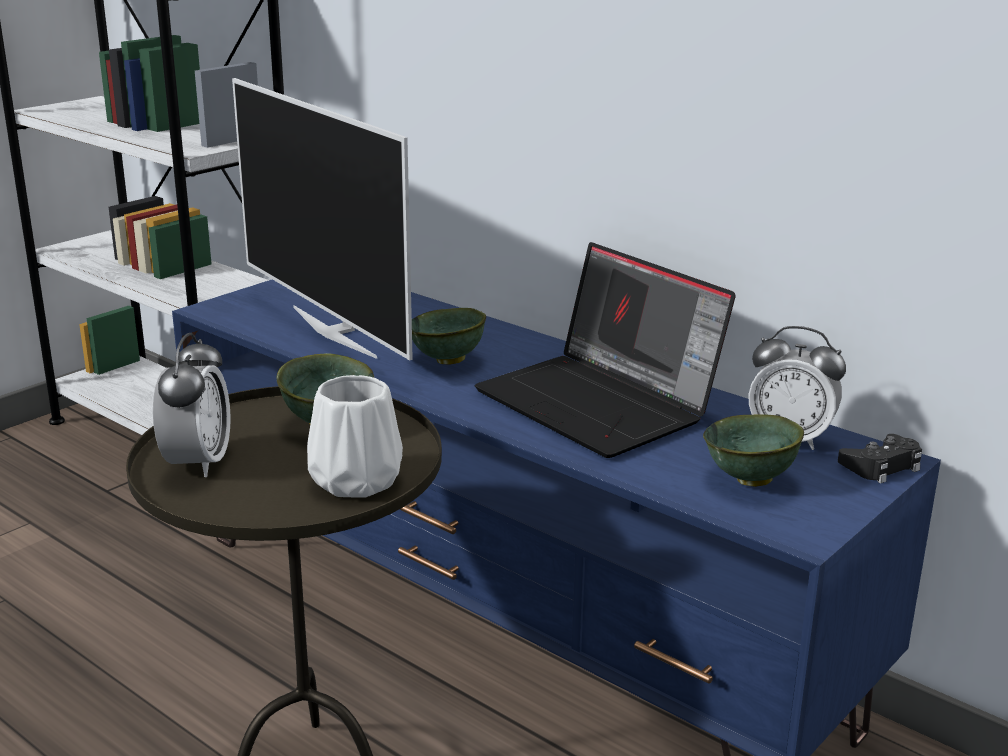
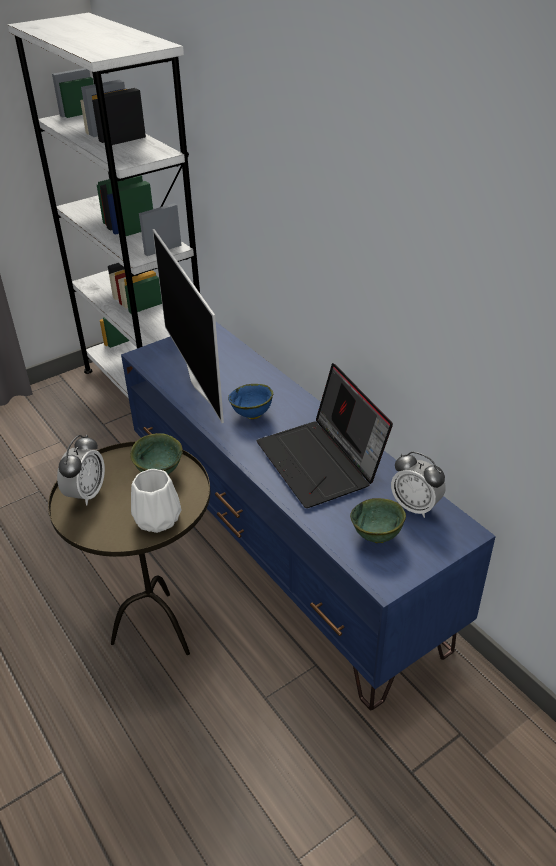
camera: 15 degrees right, 15 degrees up
(447, 361) = (252, 415): green bowl -> blue bowl
(881, 466) = (457, 536): black game controller -> none

